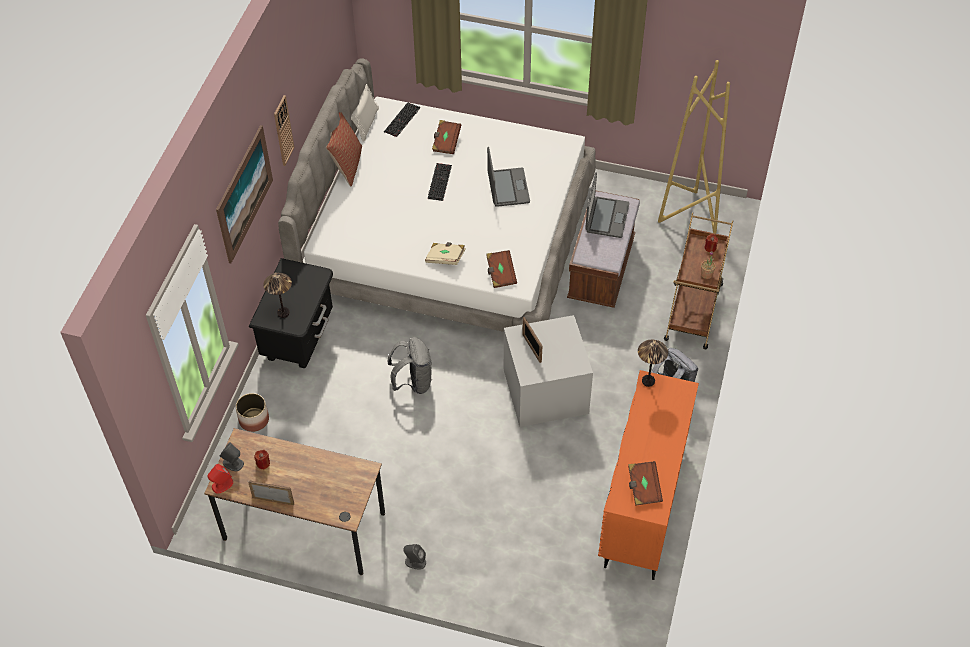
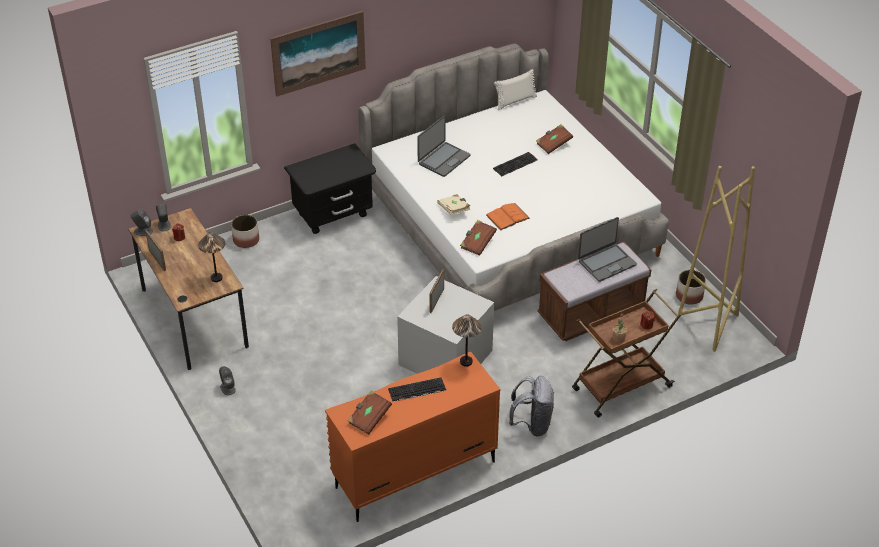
camera: 45 degrees right, 10 degrees down
(222, 485) = (143, 231): red speaker -> grey speaker
(283, 130) = (398, 38): wall clock -> none
(283, 313) = (312, 173): table lamp -> table lamp (216, 278)
(347, 165) = (468, 117): pillow -> none
(402, 120) = (542, 113): keyboard -> keyboard (416, 390)
(413, 382) = (367, 289): grey backpack -> none
(493, 233) = (507, 216): none -> orange book
(507, 188) = (557, 197): laptop -> laptop (443, 160)
(647, 201) = (689, 296): none -> planter

